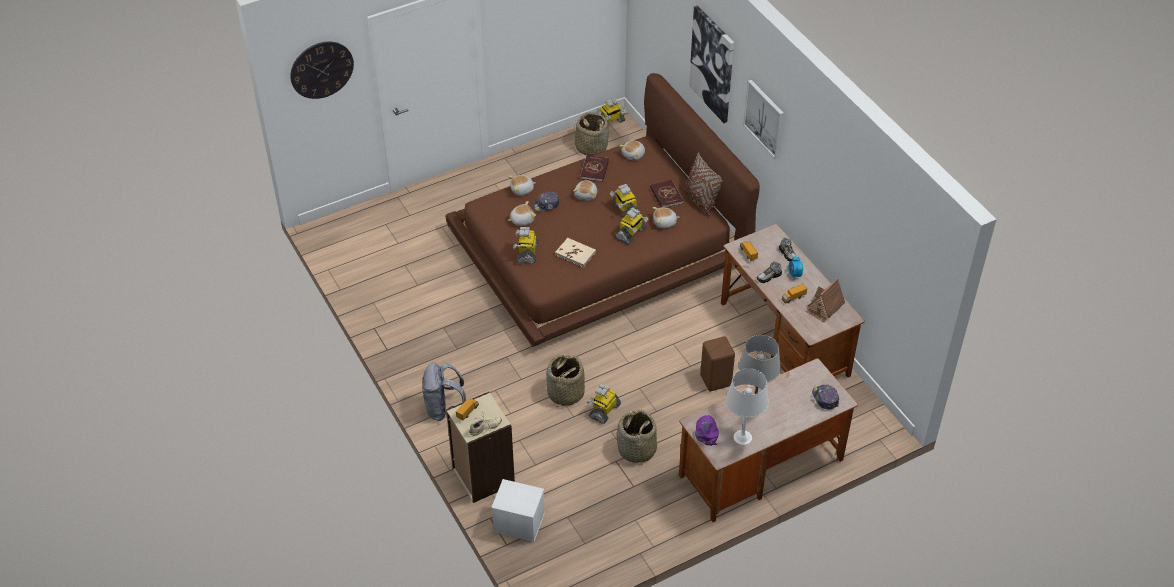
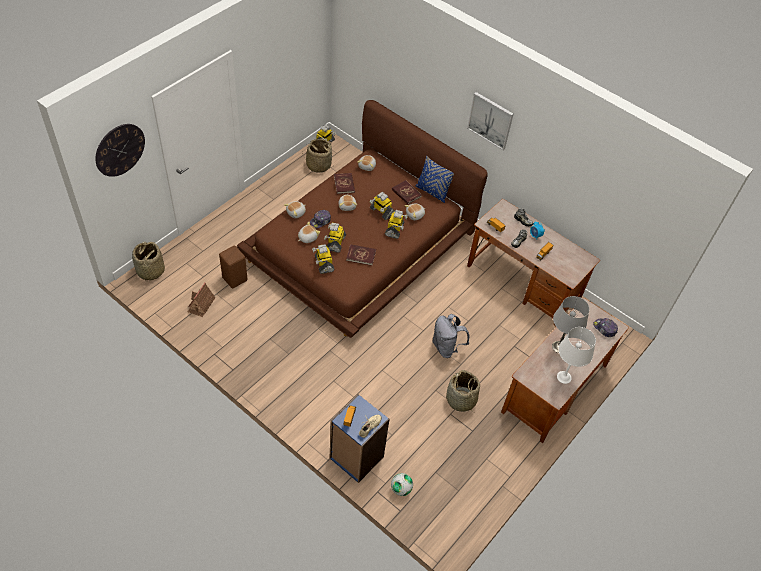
camera: 25 degrees left, 5 degrees up
(444, 409) = (300, 408): grey backpack -> grey backpack (446, 347)
(482, 476) = (356, 458): beige bookcase -> blue bookcase
(518, 522) = (401, 489): white storage box -> football
(565, 393) = (387, 368): basket -> basket (150, 271)
(575, 253) = (361, 255): beige book -> red book
(604, 410) = (423, 374): toy robot -> toy robot (335, 243)
(700, 201) = (432, 192): brown pillow -> blue pillow
(706, 432) = (536, 380): purple cap -> none
(712, 64) = (430, 85): picture -> none
(714, 380) = (490, 327): brown stool -> brown stool (234, 279)
(824, 307) = (568, 256): toy house -> toy house (201, 304)

